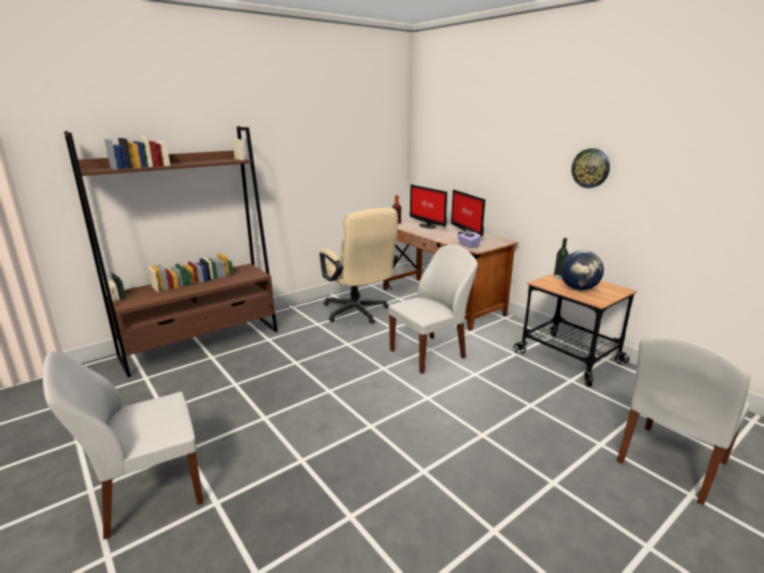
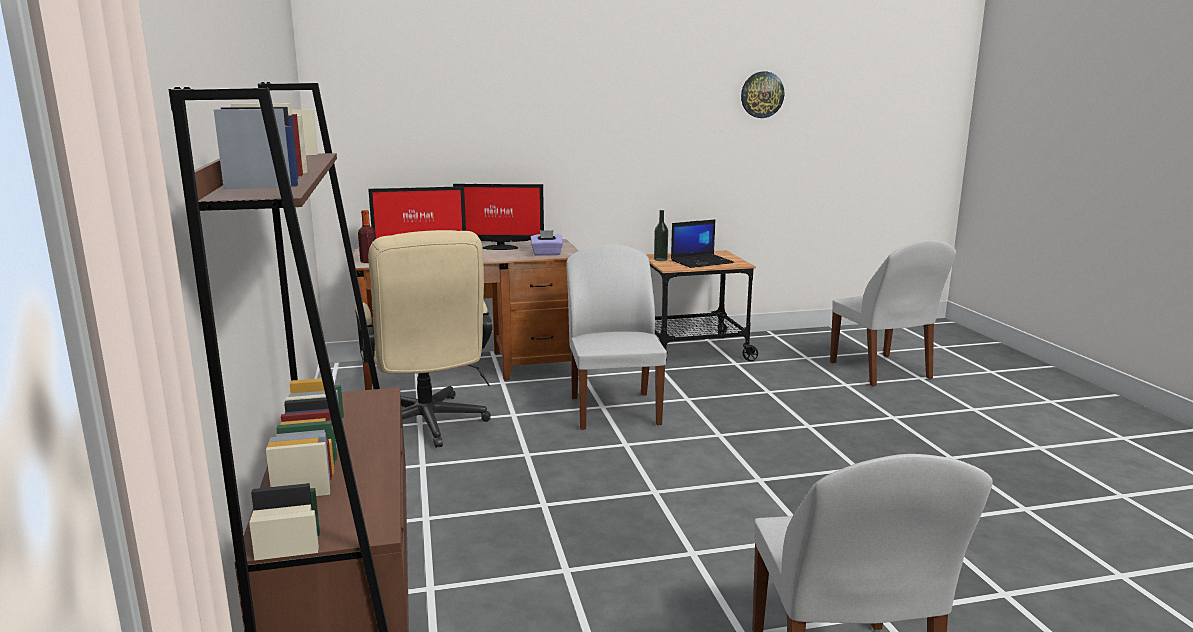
camera: 65 degrees left, 5 degrees down
(358, 313) = (428, 427): beige office chair -> beige office chair turned 75 degrees clockwise
(578, 289) = (702, 261): globe -> laptop
(590, 168) = (648, 126): wall clock -> wall clock (762, 94)

